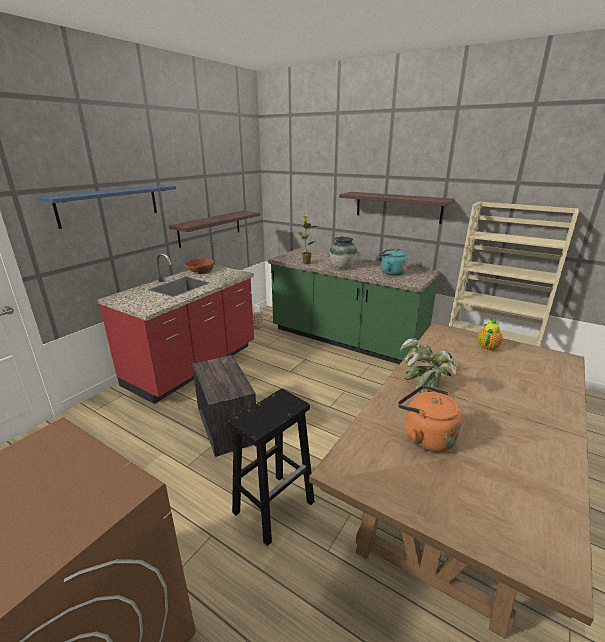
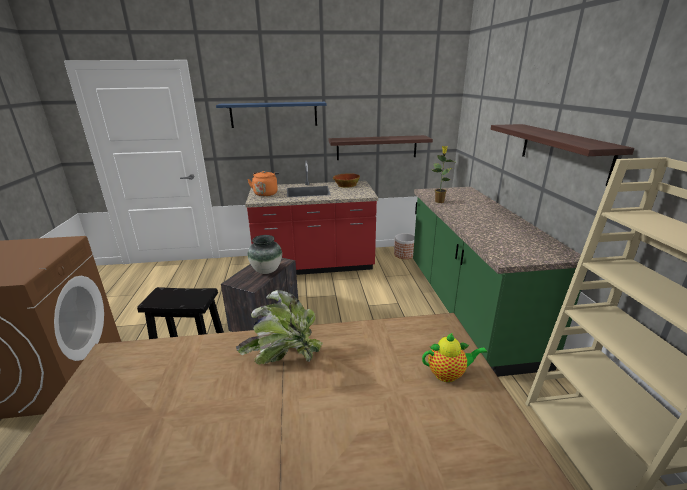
camera: 50 degrees right, 0 degrees up
(342, 267) = (465, 215): vase -> vase (266, 271)
(391, 273) = (506, 239): turquoise kettle -> none
(425, 437) = (183, 385): orange kettle -> orange kettle (266, 193)

